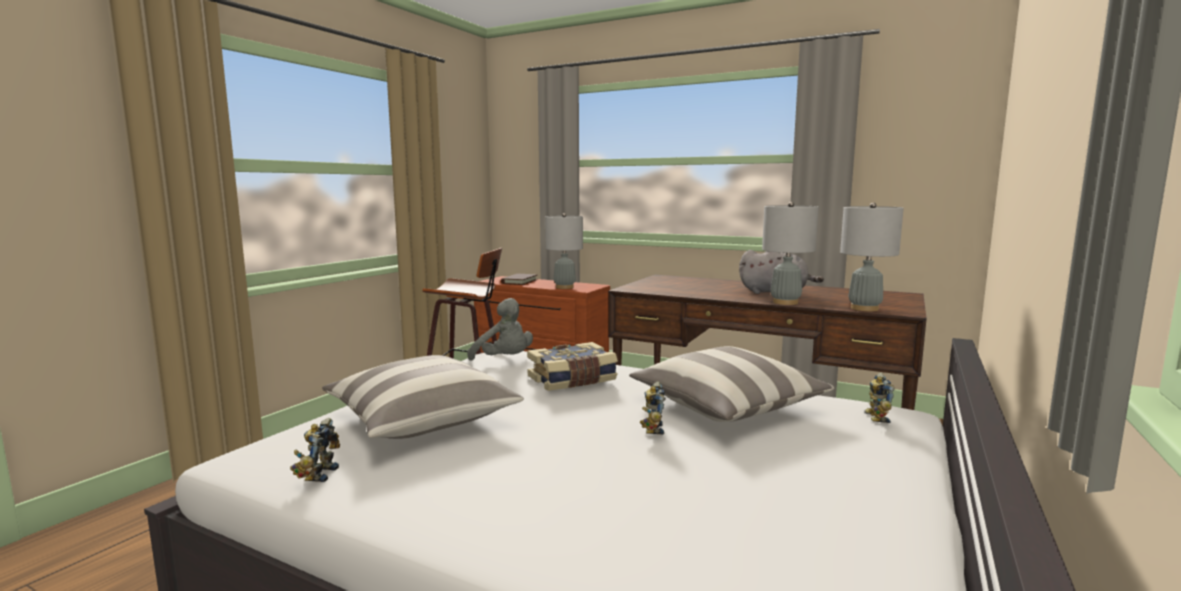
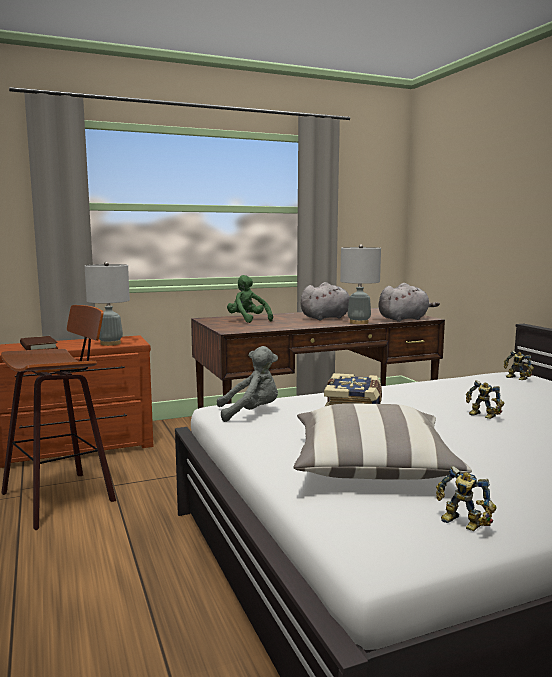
camera: 50 degrees left, 0 degrees up
(687, 283) = (248, 320): none -> green plush toy
(727, 407) = (462, 394): pillow -> none
(864, 308) = (404, 319): grey table lamp -> grey plush toy

